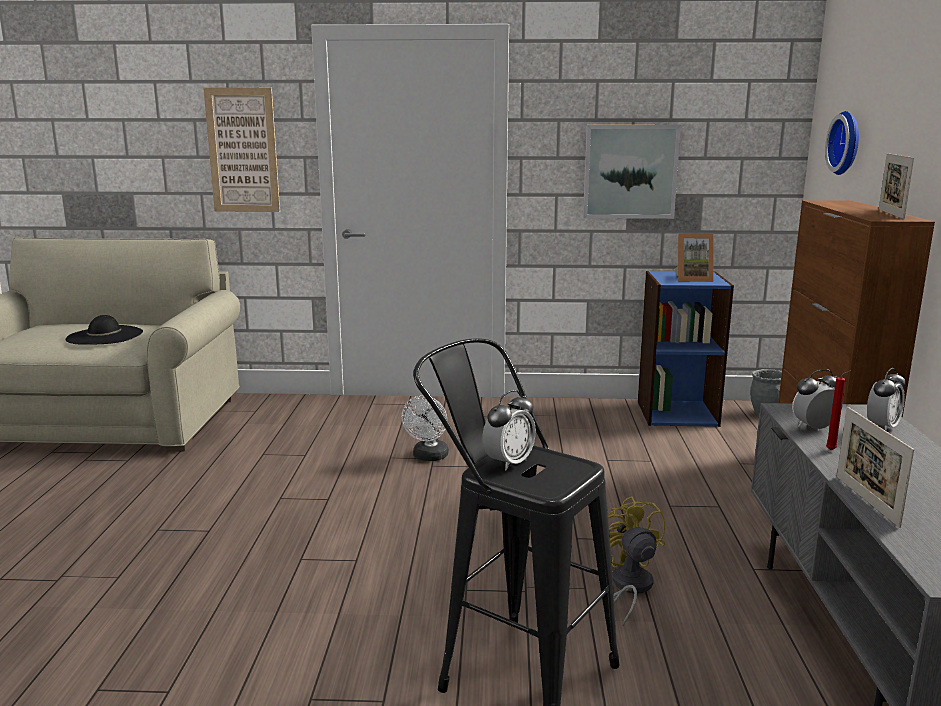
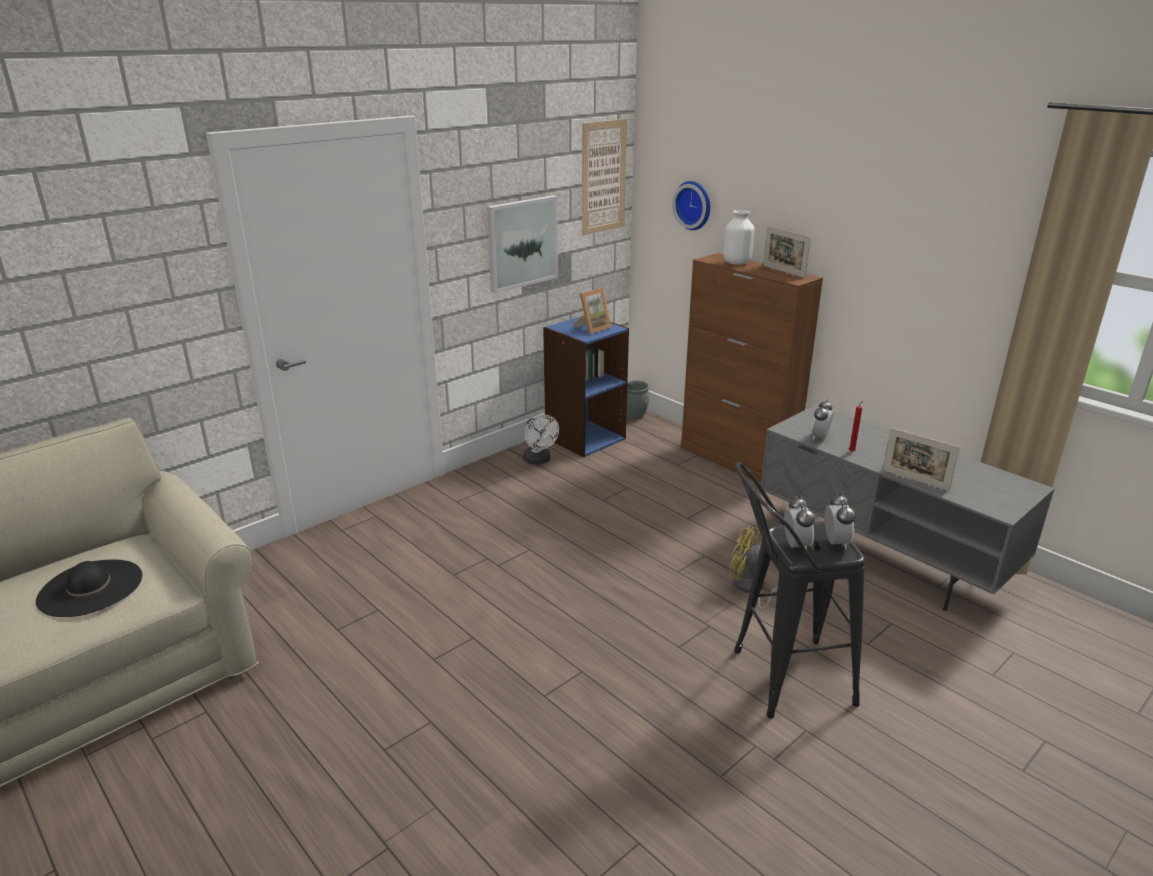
camera: 45 degrees left, 10 degrees up
(242, 151) = (140, 299): picture -> picture (603, 177)
(429, 457) = (483, 559): white fan -> white fan (539, 460)
(849, 205) = (736, 262): none -> white vase
(882, 427) = (842, 423): alarm clock -> alarm clock (835, 542)

